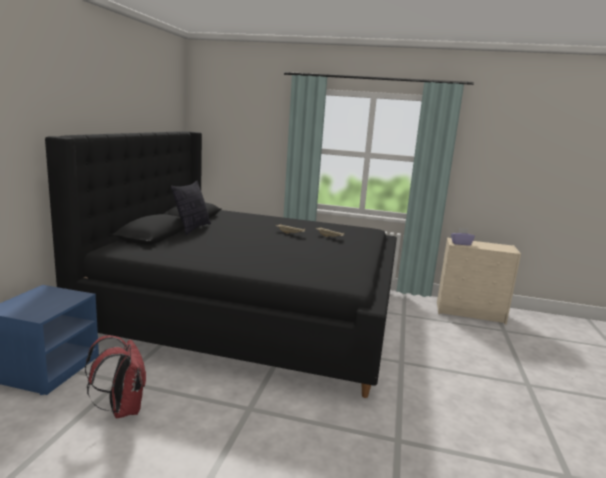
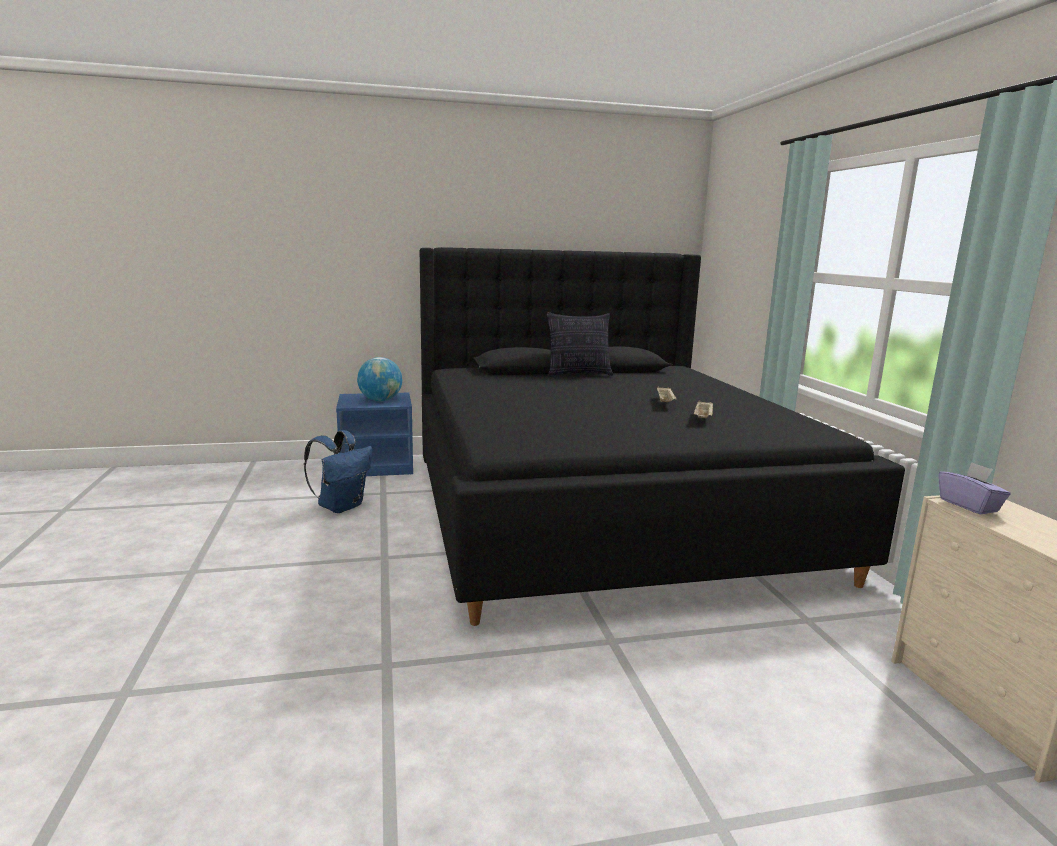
camera: 65 degrees right, 0 degrees up
(50, 300) = (380, 400): none -> globe
(122, 409) = (341, 506): red backpack -> blue backpack

